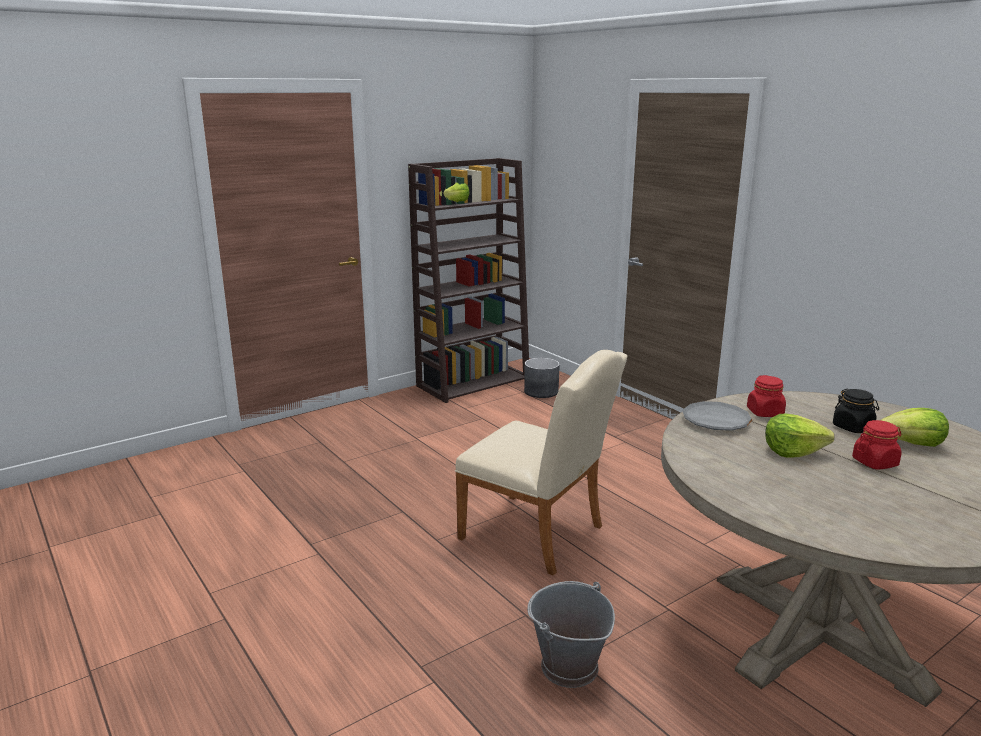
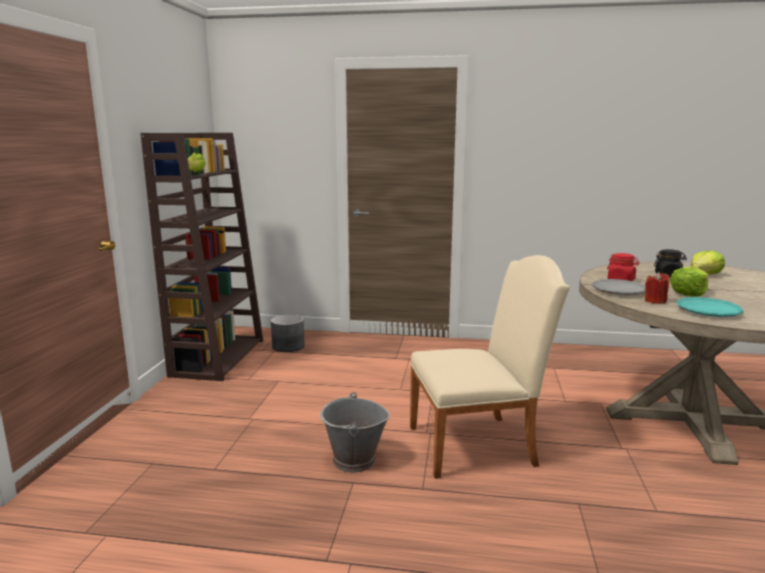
camera: 45 degrees left, 5 degrees down
(568, 667) = (662, 519): grey bucket -> grey bucket (354, 460)
(716, 443) = (655, 301): none -> red candle
(735, 472) = (708, 311): none -> turquoise plate
(875, 462) = (723, 287): red jar -> none

